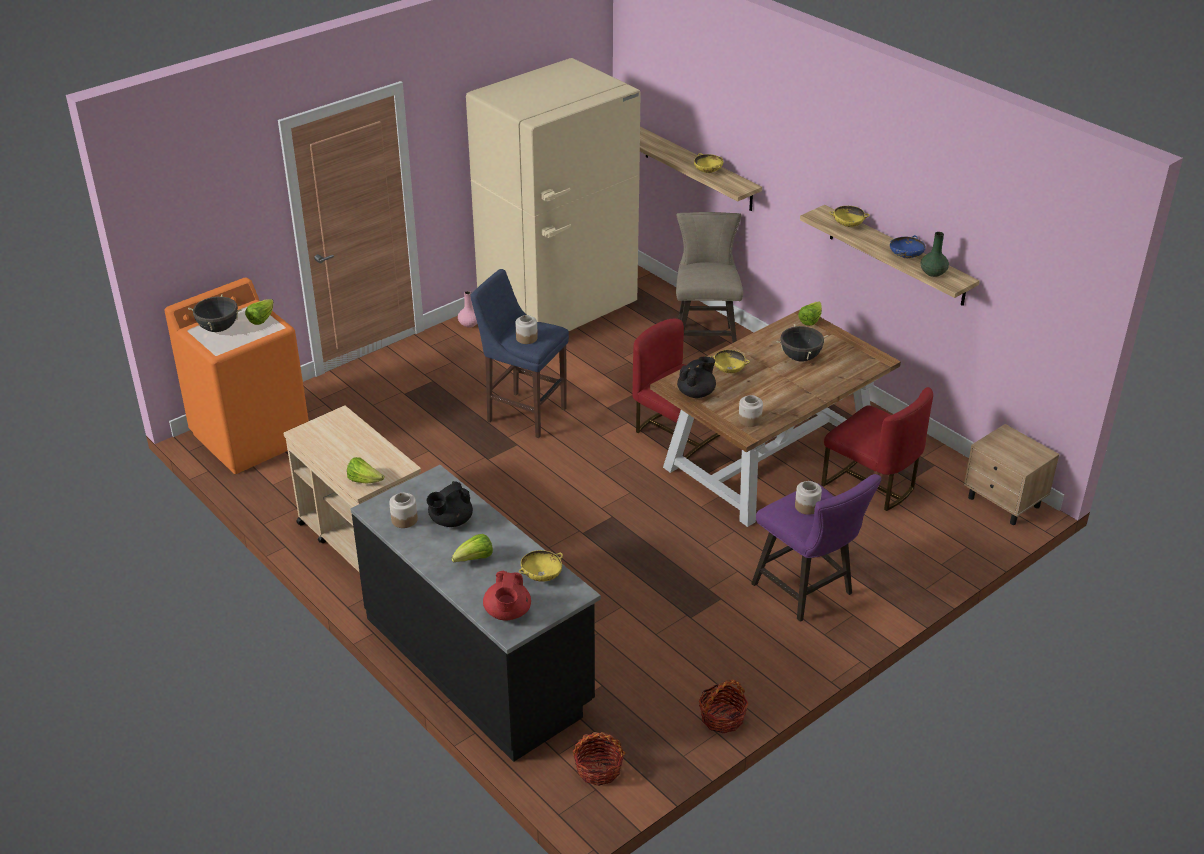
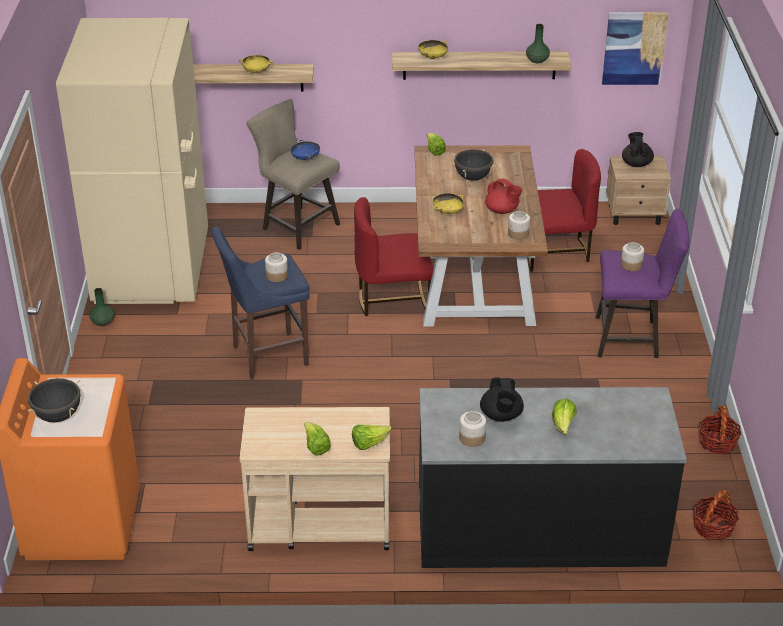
camera: 50 degrees left, 0 degrees up
(261, 319) = (80, 385): lettuce -> lettuce (316, 447)
(469, 324) = (102, 322): pink vase -> green vase
(507, 613) = (645, 439): red teapot -> red teapot (502, 210)
(541, 575) = (617, 403): yellow bowl -> none
(696, 393) = (457, 238): black teapot -> black teapot (636, 163)
(905, 256) = (503, 58): blue bowl -> blue bowl (305, 158)
(1045, 309) = (634, 48): none -> picture

